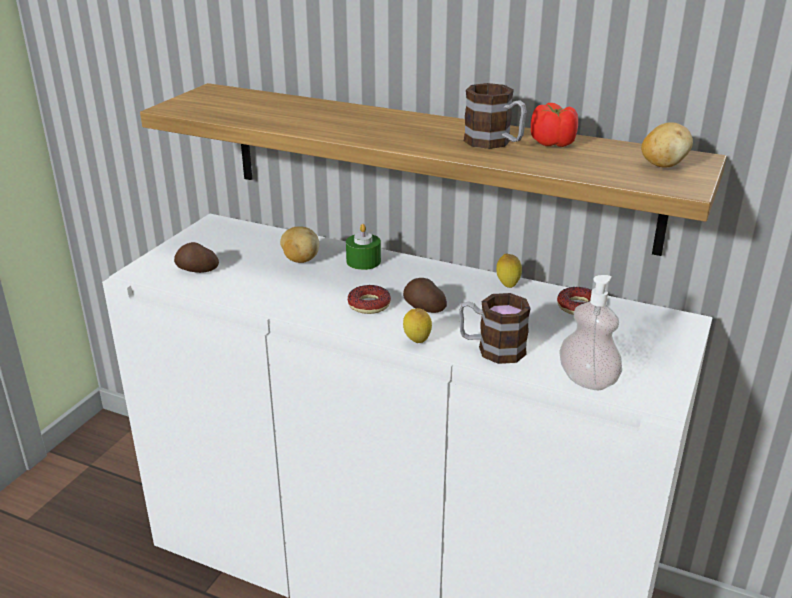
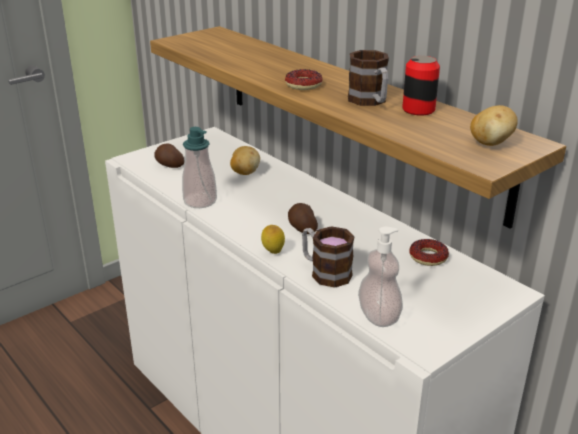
camera: 25 degrees right, 0 degrees up
(277, 304) = (200, 201): none -> soap dispenser
(363, 261) = (289, 183): green candle -> none
(369, 305) = (263, 216): donut -> donut (303, 85)
(507, 285) = (385, 226): lemon -> none
(553, 143) = (418, 109): tomato -> can

